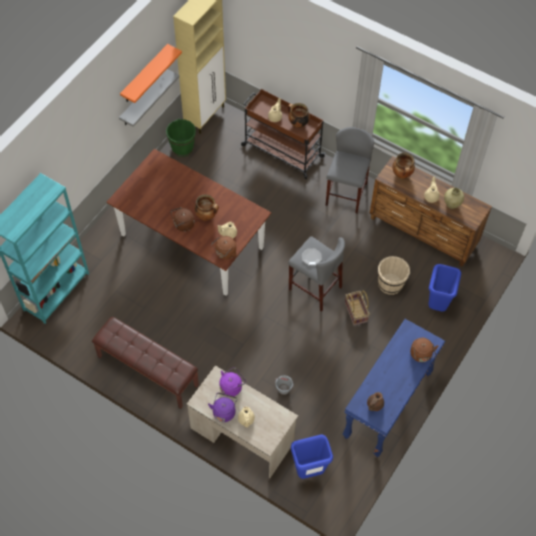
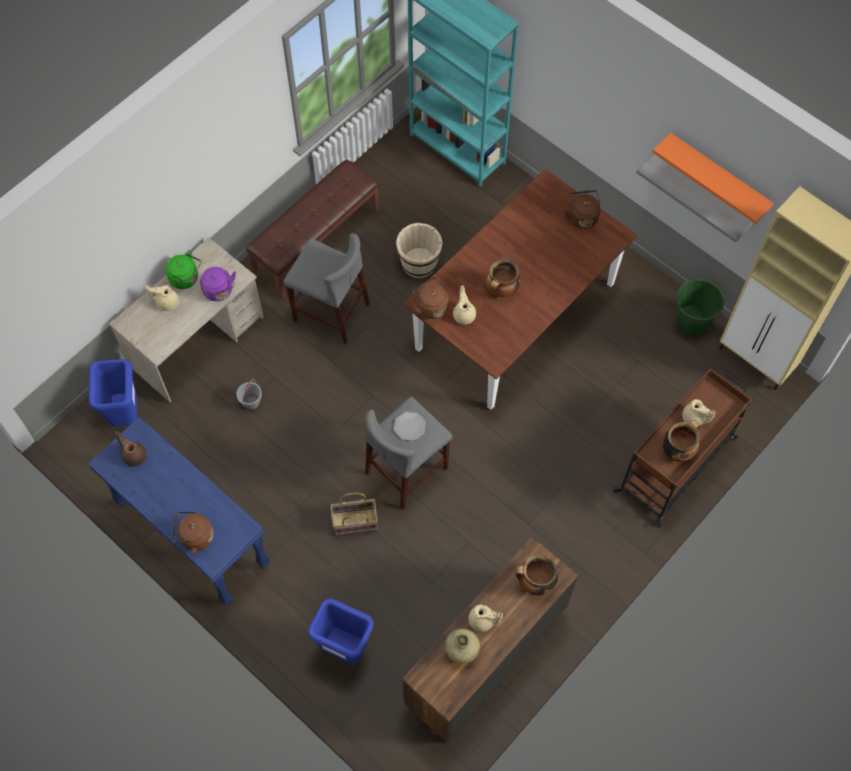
camera: 100 degrees right, 5 degrees up
(183, 225) = (489, 258): brown kettle -> brown kettle (582, 216)
(224, 411) = (186, 279): purple kettle -> green kettle
(346, 194) = (577, 549): grey stool -> grey stool (331, 312)
(390, 284) = (395, 584): beige bucket -> beige bucket (419, 263)

